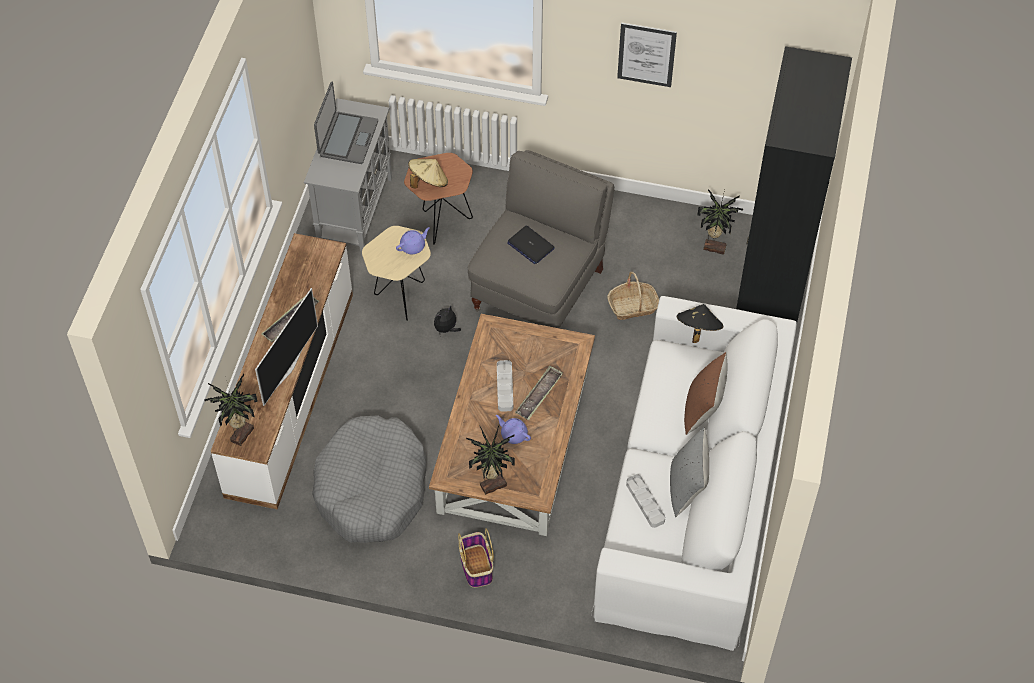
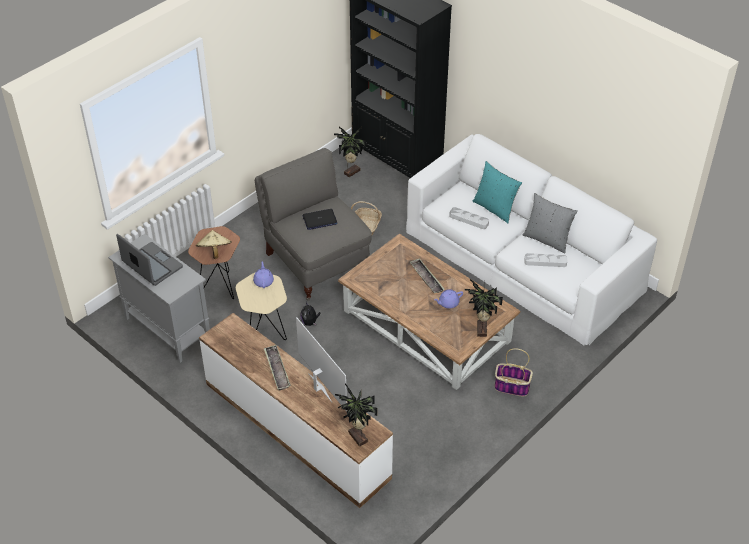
camera: 60 degrees left, 10 degrees down
(372, 488) = (412, 417): grey dog bed -> none
(504, 387) = (408, 292): grey tray -> grey tray (469, 220)
(646, 54) = (269, 64): picture -> none
(698, 330) = (448, 174): black hat -> none
(702, 410) = (495, 208): brown pillow -> turquoise pillow

